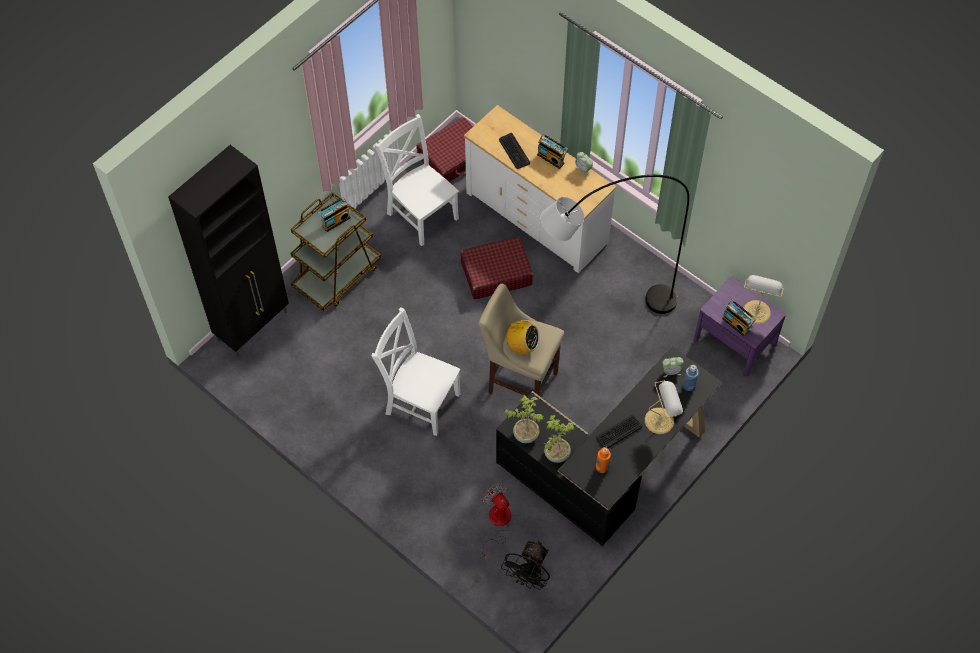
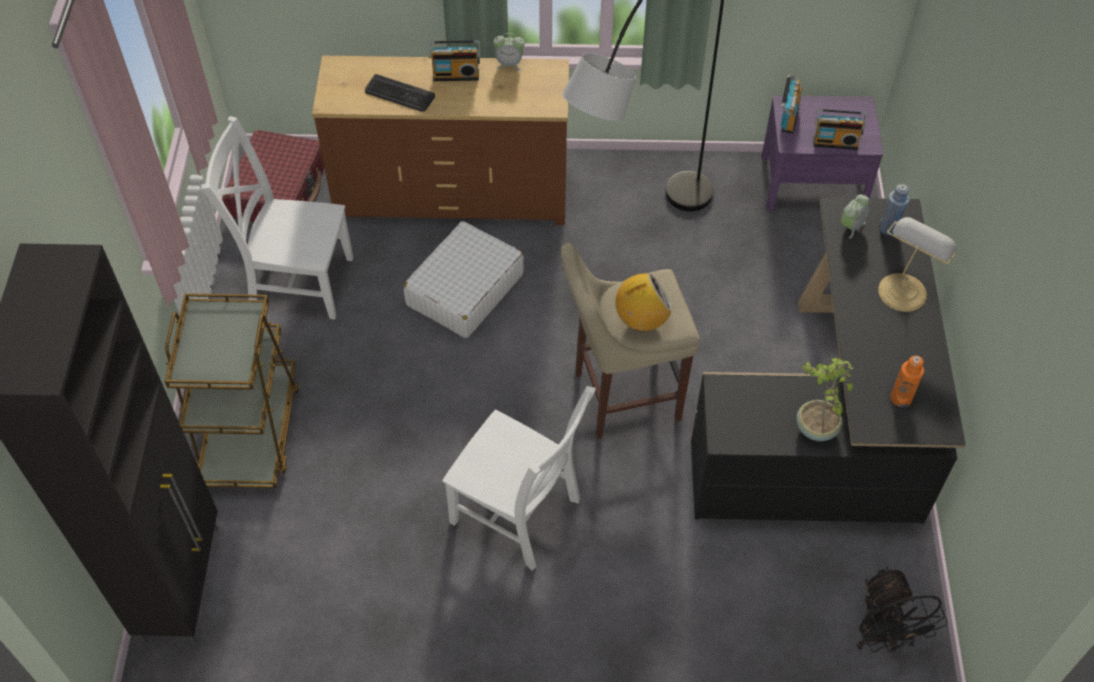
camera: 40 degrees left, 5 degrees down
(335, 221) = (224, 330): radio -> radio (787, 117)
(420, 402) = (519, 514): white chair -> white chair turned 135 degrees counterclockwise
(496, 273) = (464, 290): red suitcase -> white suitcase
(497, 523) = (773, 596): fan -> none
(525, 434) = (752, 432): potted plant -> none
(537, 217) = (452, 195): white dresser -> brown dresser
(618, 432) = (872, 340): keyboard -> none
(756, 310) = (840, 114): table lamp -> none

